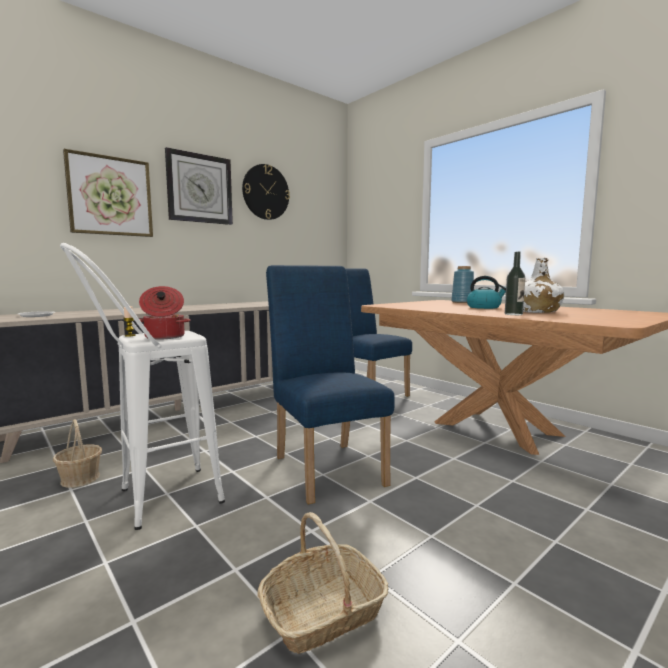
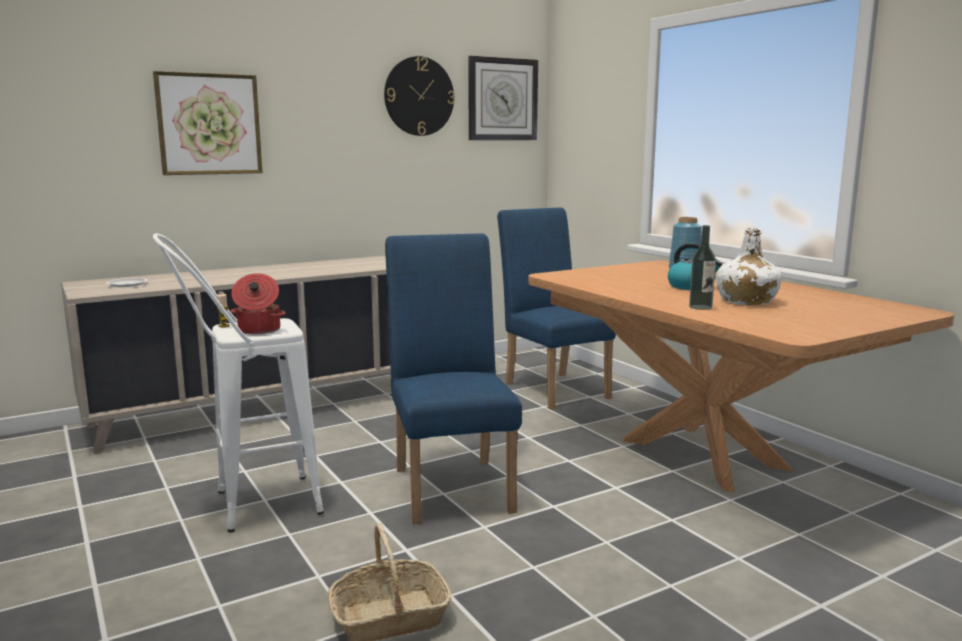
camera: 10 degrees right, 5 degrees up
(80, 478) = (176, 477): basket -> none
(199, 188) = (324, 101): wall clock -> wall clock (502, 99)

